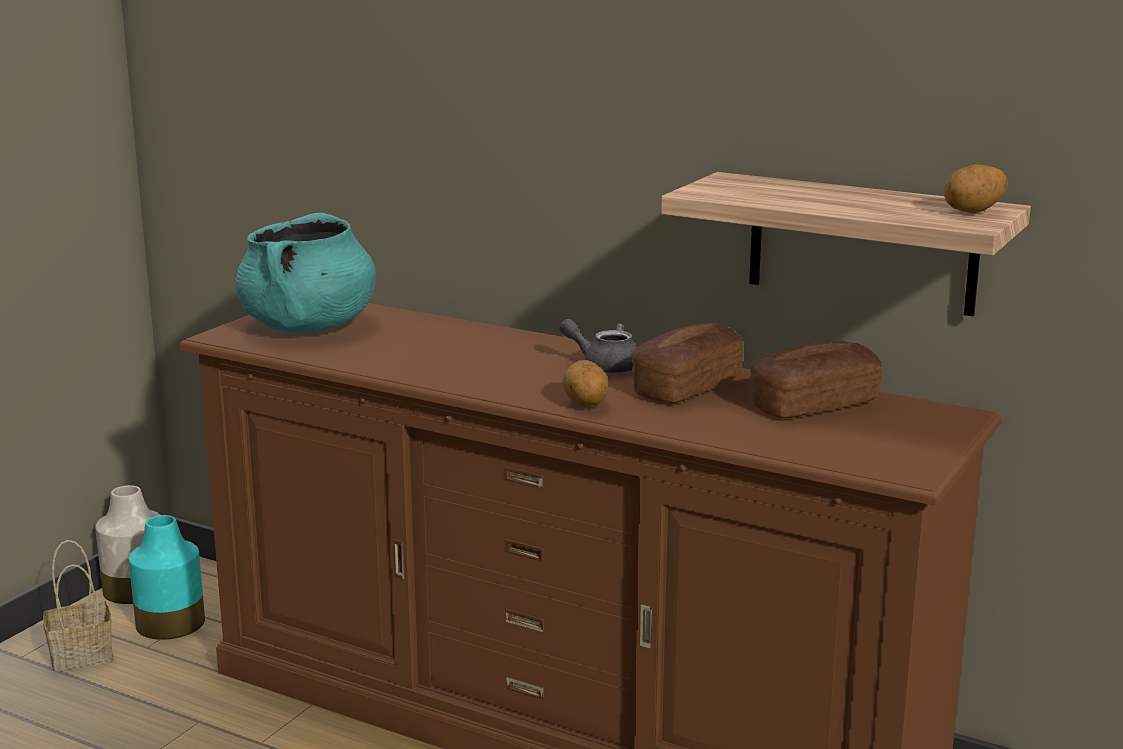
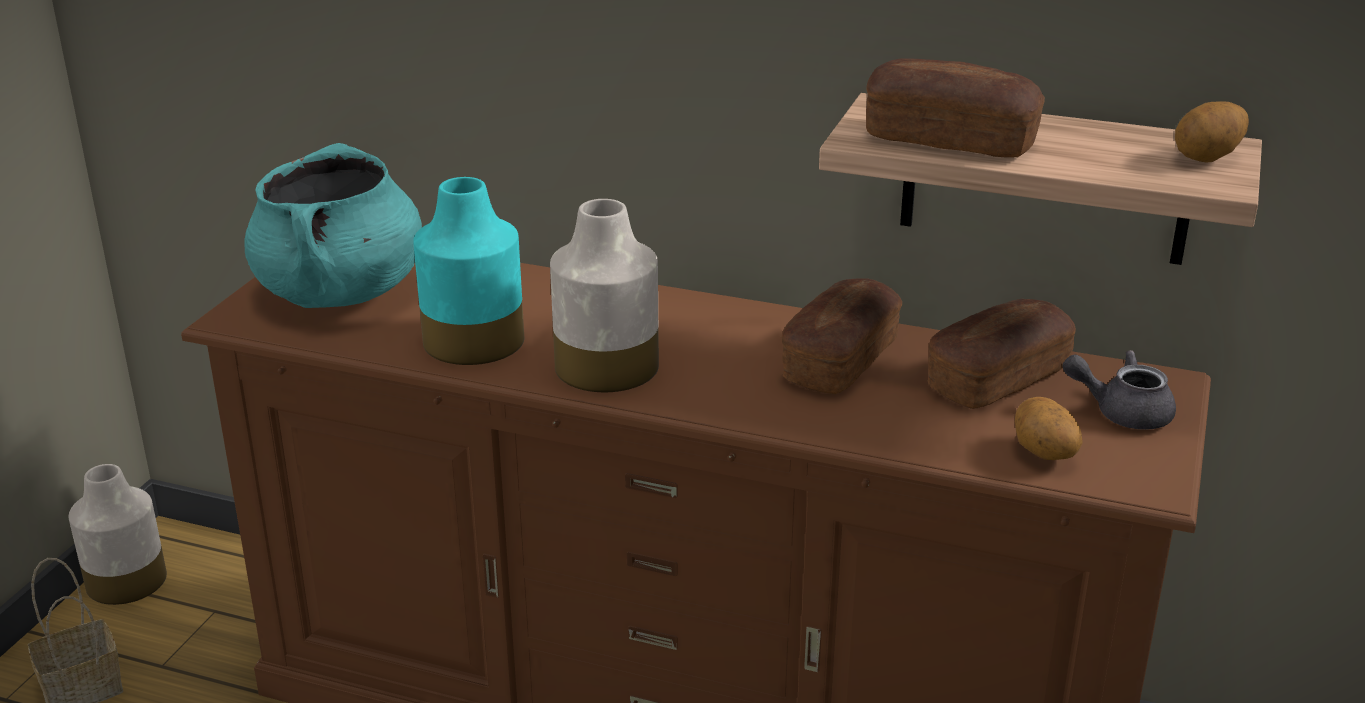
camera: 10 degrees left, 10 degrees up
(170, 623) = (181, 627): turquoise vase -> turquoise vase (474, 340)
(495, 377) = (606, 365): none -> beige vase
(585, 404) = (731, 404): potato -> potato (1043, 454)
(604, 365) = (729, 332): grey teapot -> grey teapot (1121, 412)
(768, 195) = (949, 140): none -> bread

